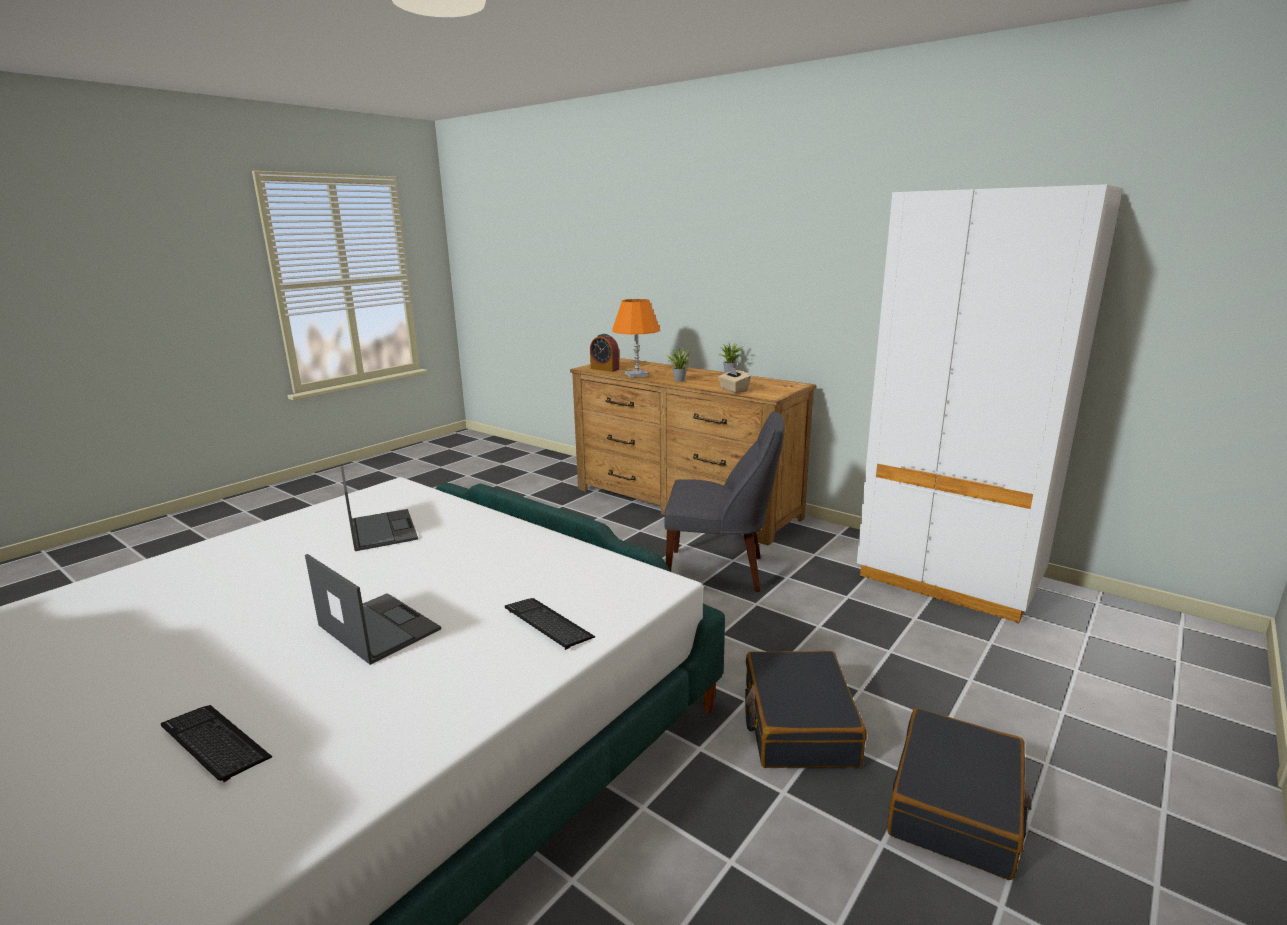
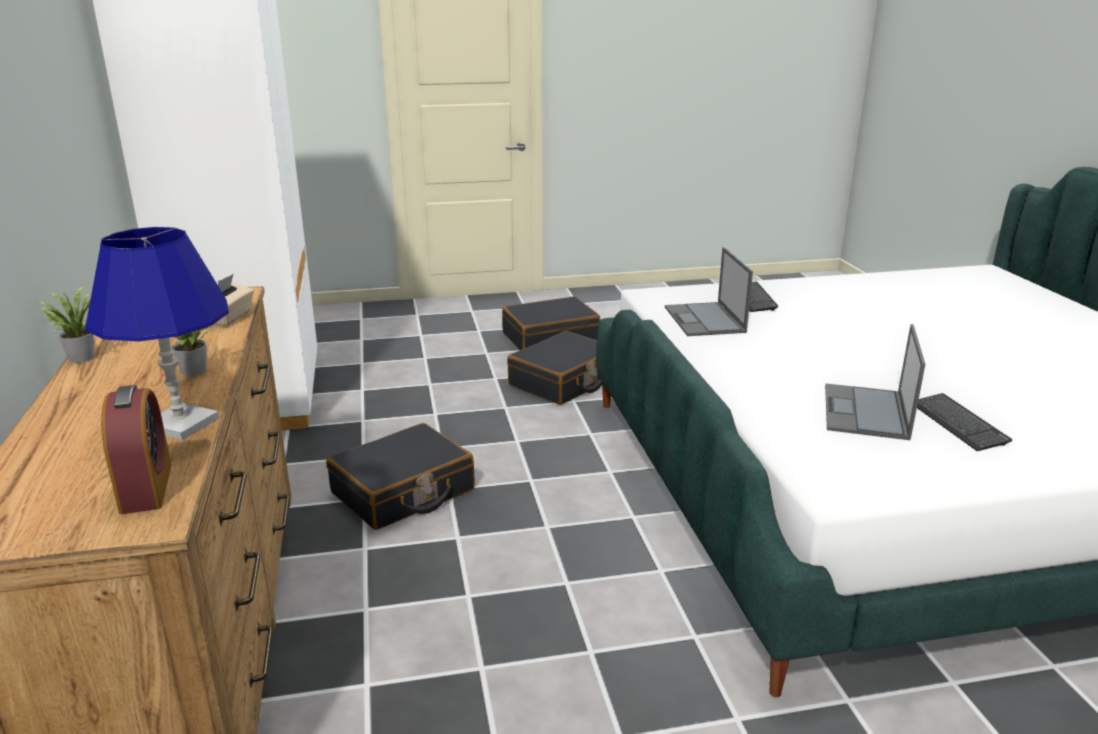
camera: 140 degrees left, 5 degrees up
(215, 743) = (974, 306): keyboard -> keyboard (958, 424)
(377, 627) = (877, 328): laptop -> laptop (705, 320)
(637, 374) = (181, 424): orange table lamp -> blue table lamp
(720, 571) = (403, 492): grey chair -> black suitcase

